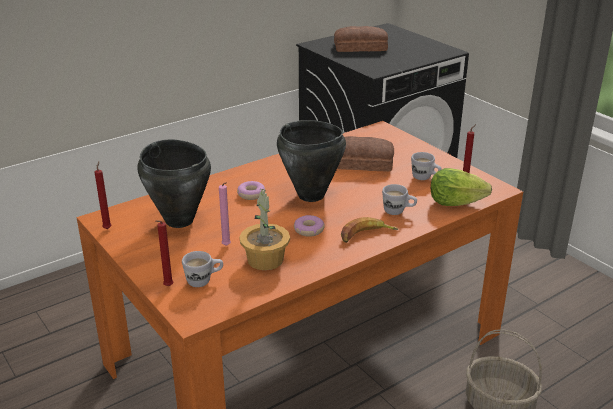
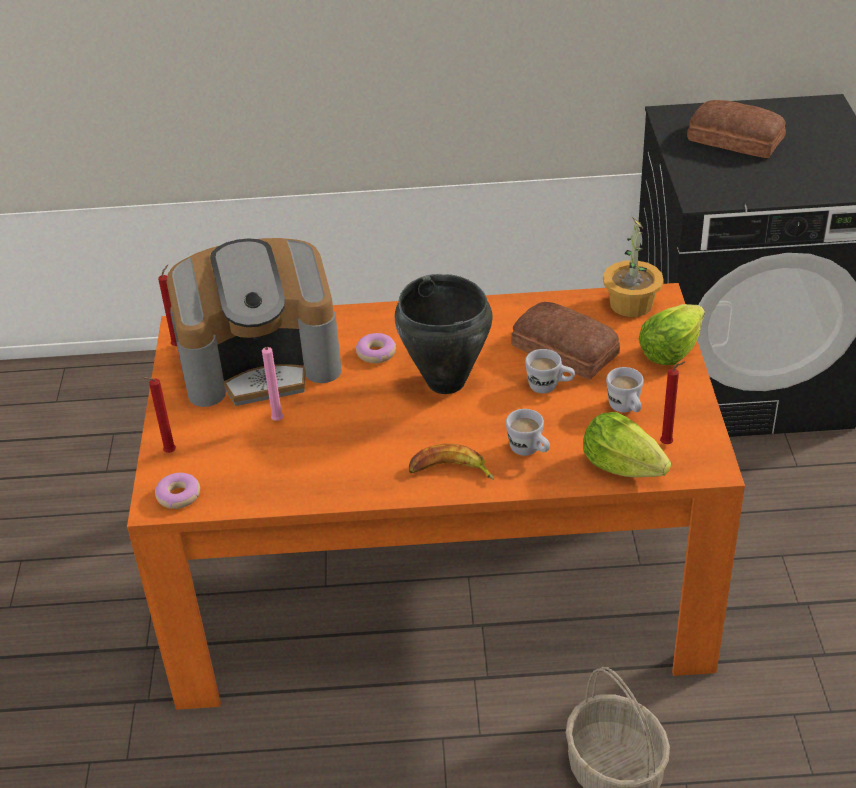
camera: 35 degrees right, 10 degrees up
(179, 220) = (261, 362): black cooking pot -> coffee machine
(204, 281) = (210, 460): white mug -> white mug (549, 387)
(264, 260) = (299, 459): potted plant -> potted plant (630, 304)
(309, 230) = (390, 435): donut -> donut (178, 496)
(415, 148) = (670, 351): none -> lettuce

